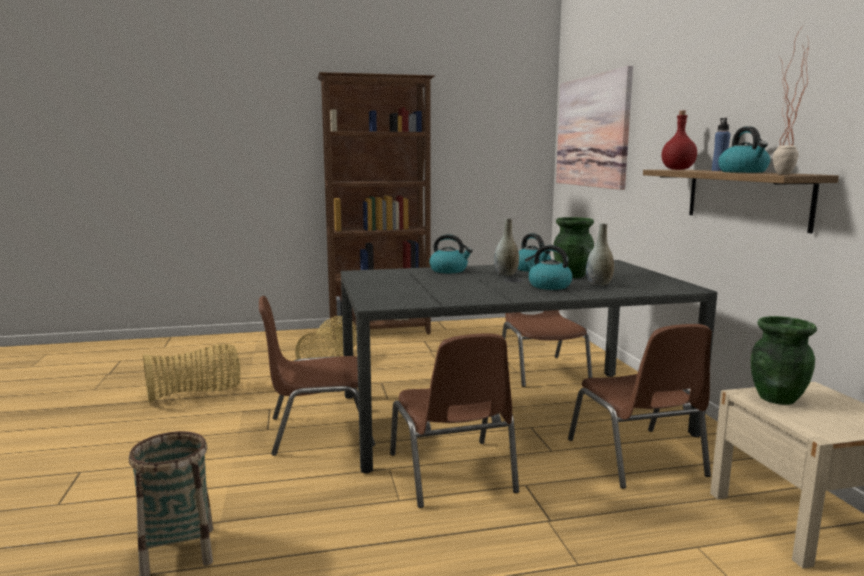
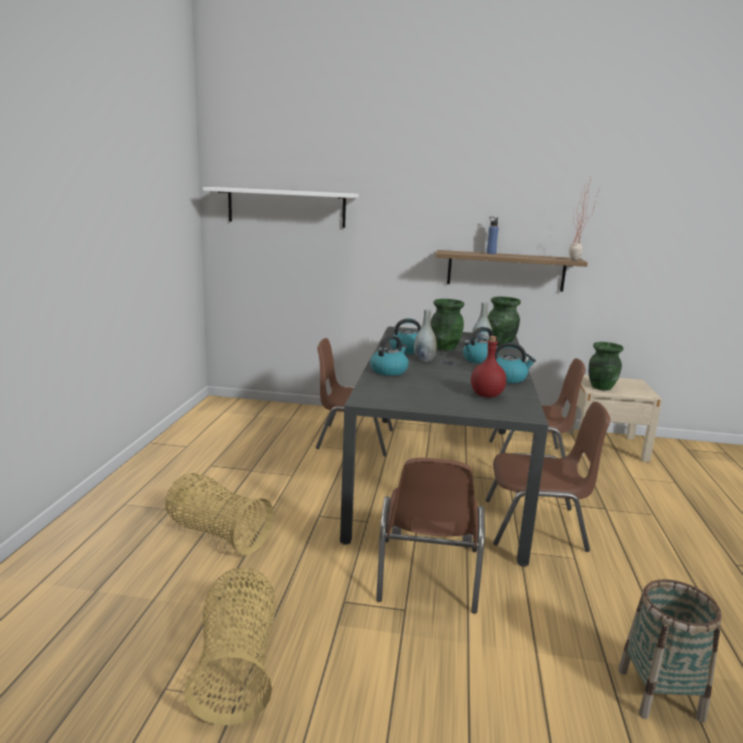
camera: 70 degrees left, 5 degrees up
(380, 331) = (140, 481): brown bookcase -> none
(592, 131) = (286, 207): picture -> white shelf
(649, 288) = (501, 343): none -> green vase
(677, 169) = (451, 251): red bottle -> red bottle (486, 395)
(743, 172) = (523, 256): kettle -> kettle (508, 378)

